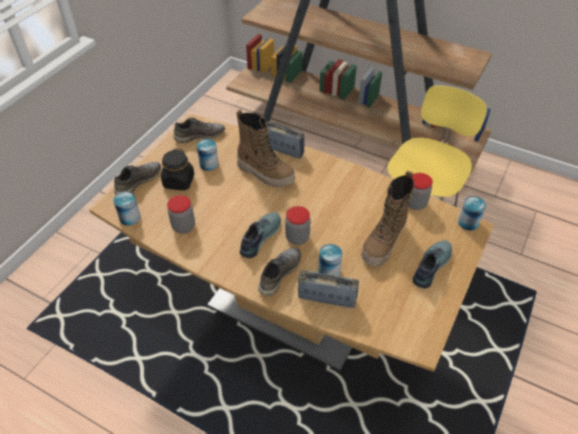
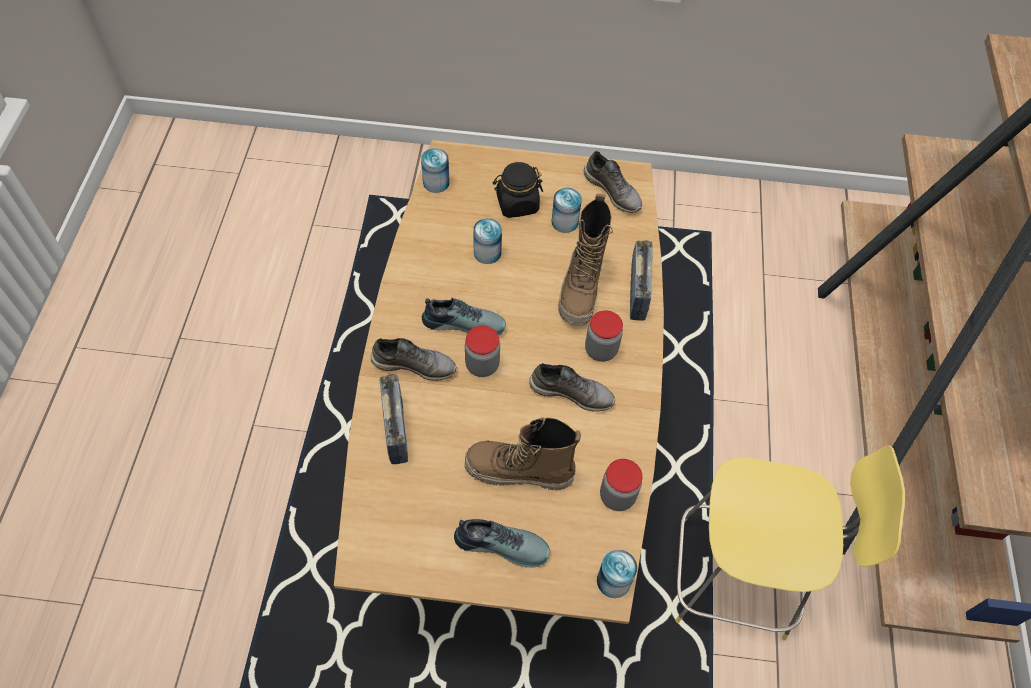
camera: 65 degrees right, 10 degrees up
(138, 181) = (497, 164): grey shoe -> grey shoe (572, 392)
(183, 226) = (446, 239): jar -> jar (601, 350)
(329, 271) = (441, 419): can -> can (487, 252)

